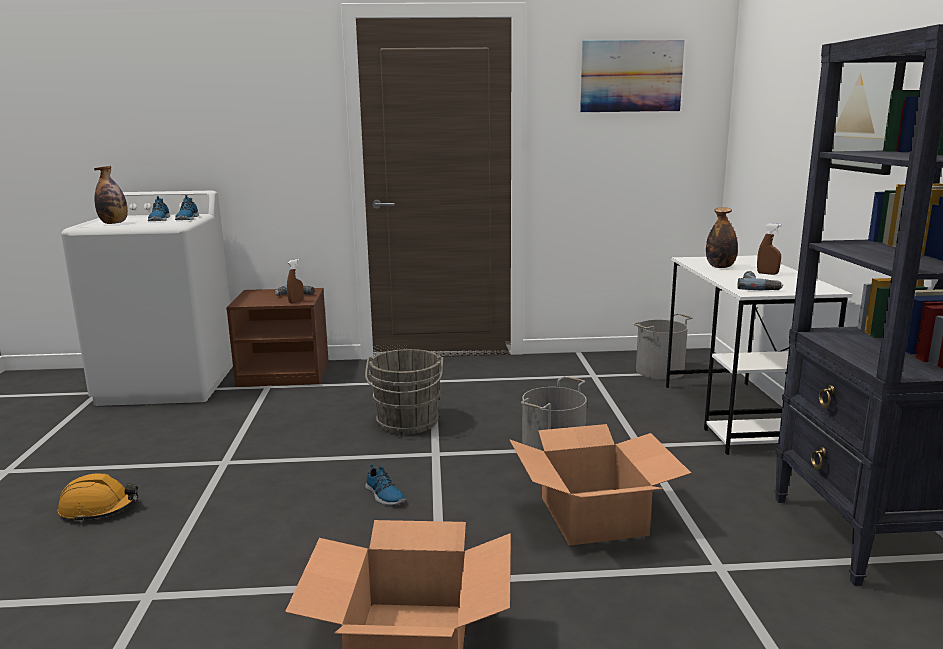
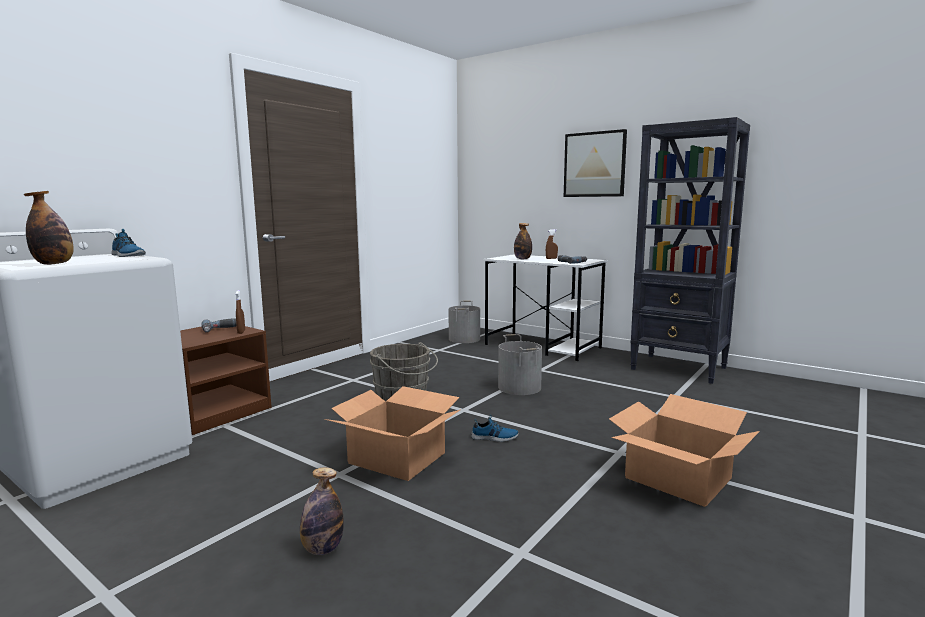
camera: 50 degrees left, 5 degrees down
(99, 509) = (322, 549): orange hard hat -> bottle
(159, 219) = (95, 258): shoe -> none
(594, 515) = (598, 401): cardboard box -> cardboard box (397, 457)
(631, 76) = (415, 144): picture -> none

